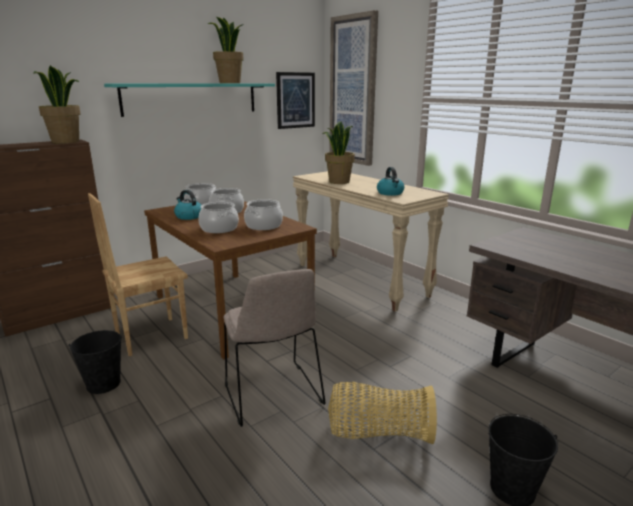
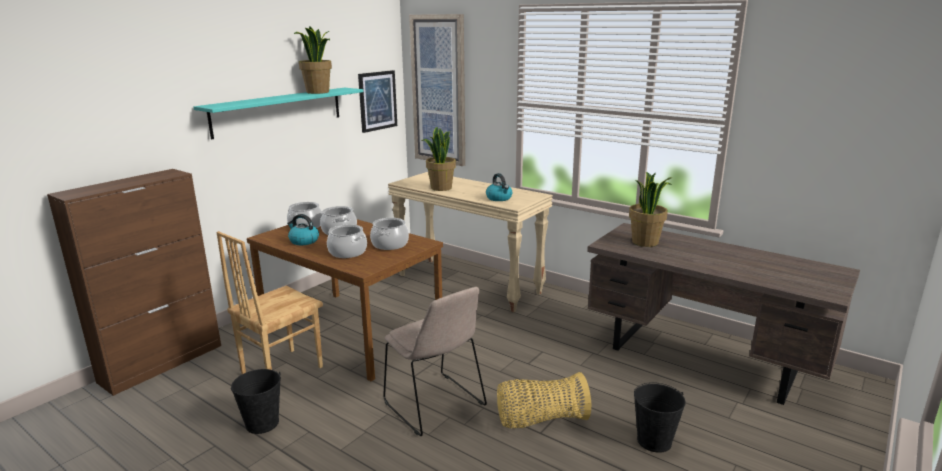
camera: 15 degrees left, 0 degrees up
(66, 142) = (165, 175): potted plant -> potted plant (645, 242)

